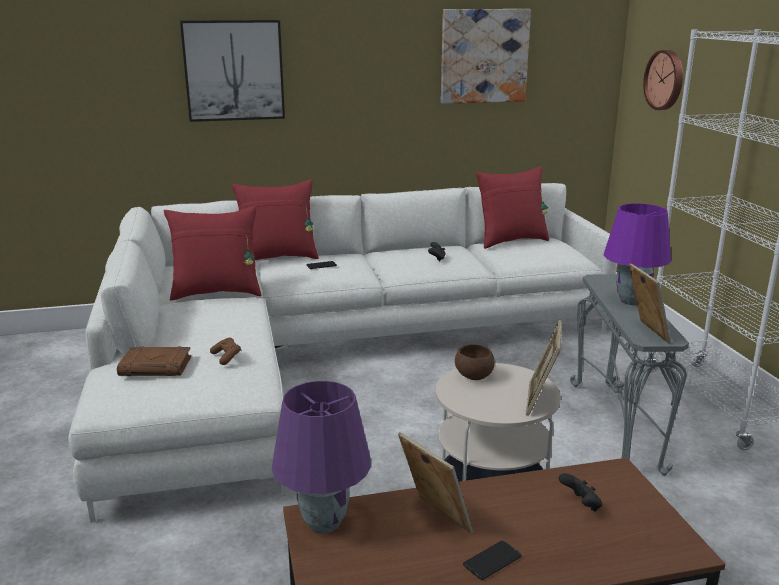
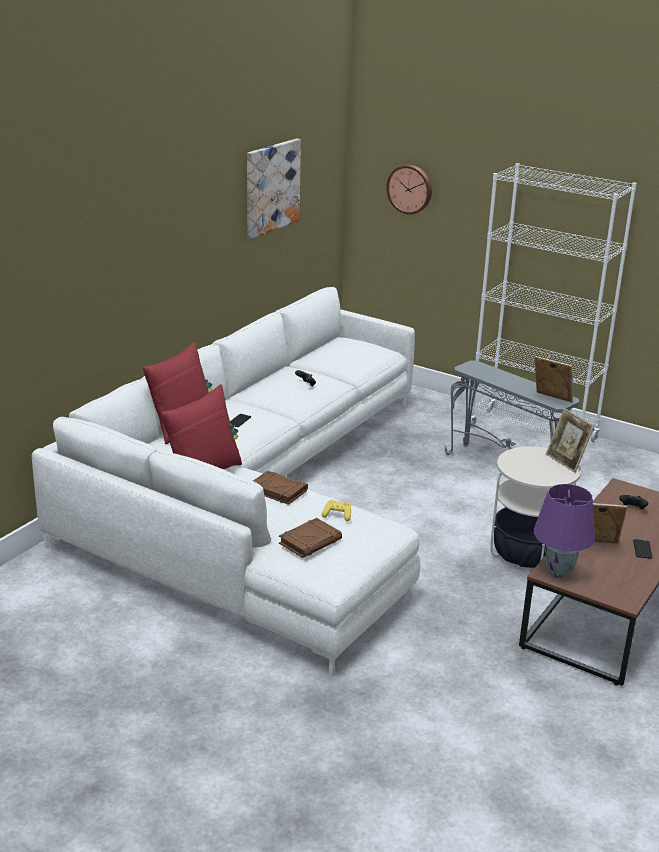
camera: 45 degrees left, 5 degrees up
(227, 357) = (337, 515): brown game controller -> yellow game controller
(229, 320) = (277, 491): none -> brown book
(234, 70) = (111, 251): picture -> none
(473, 376) = (515, 462): brown bowl -> none
(511, 242) = (321, 350): red pillow -> none
(630, 301) = (509, 379): purple table lamp -> none

